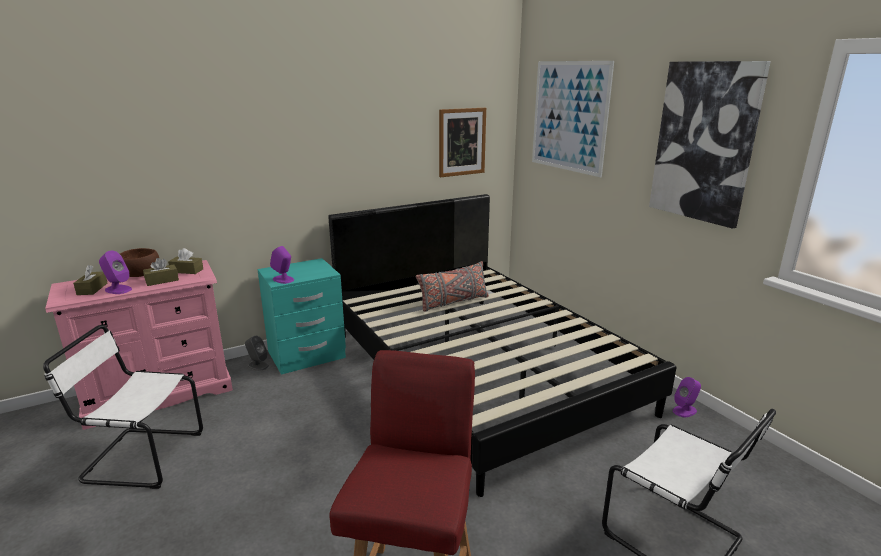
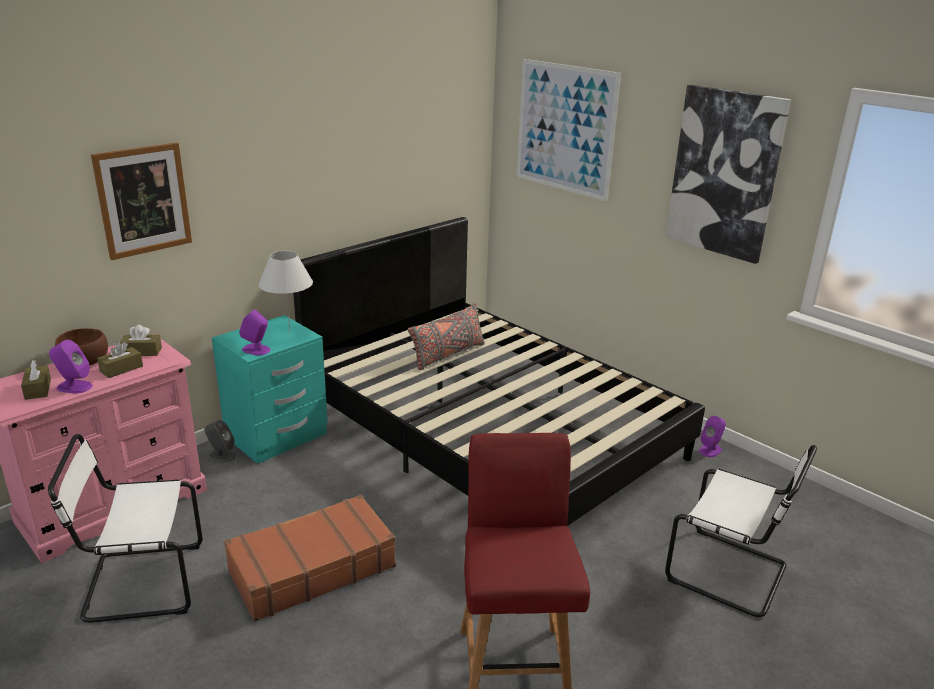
camera: 15 degrees left, 5 degrees up
(277, 466) = (311, 568): none -> brown suitcase
(316, 270) = (289, 333): none -> white table lamp
(462, 142) = (435, 157): picture -> picture (143, 200)

